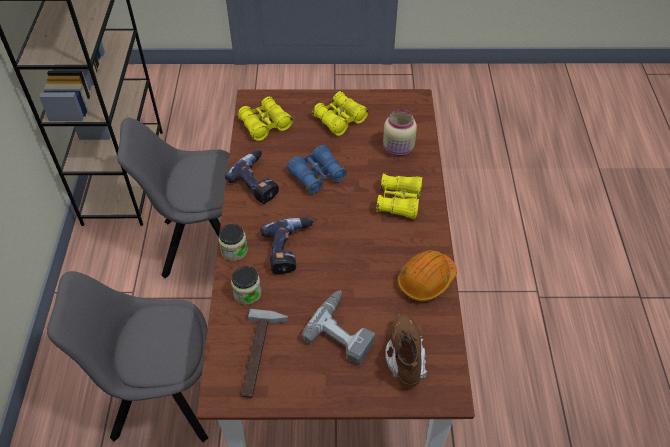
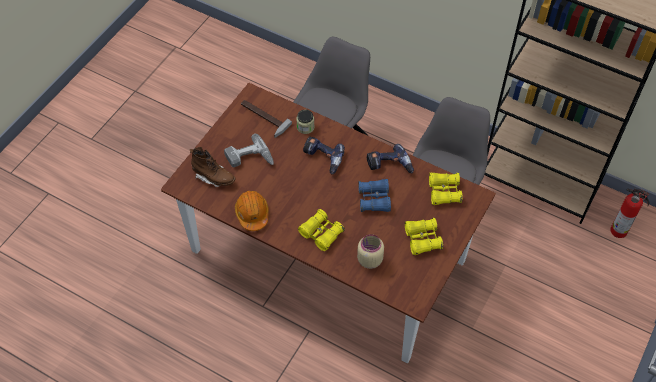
camera: 120 degrees right, 5 degrees up
(157, 105) = (620, 231): none -> fire extinguisher
(234, 250) = (340, 133): jar -> none

